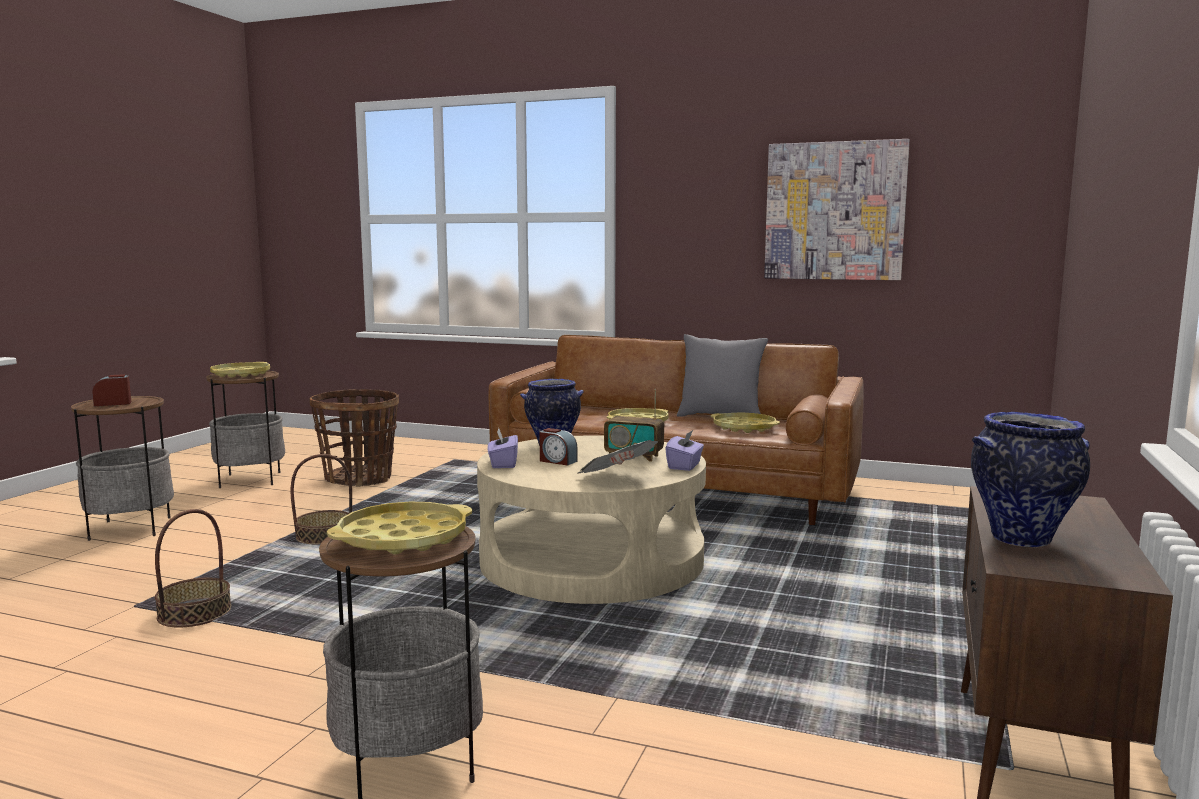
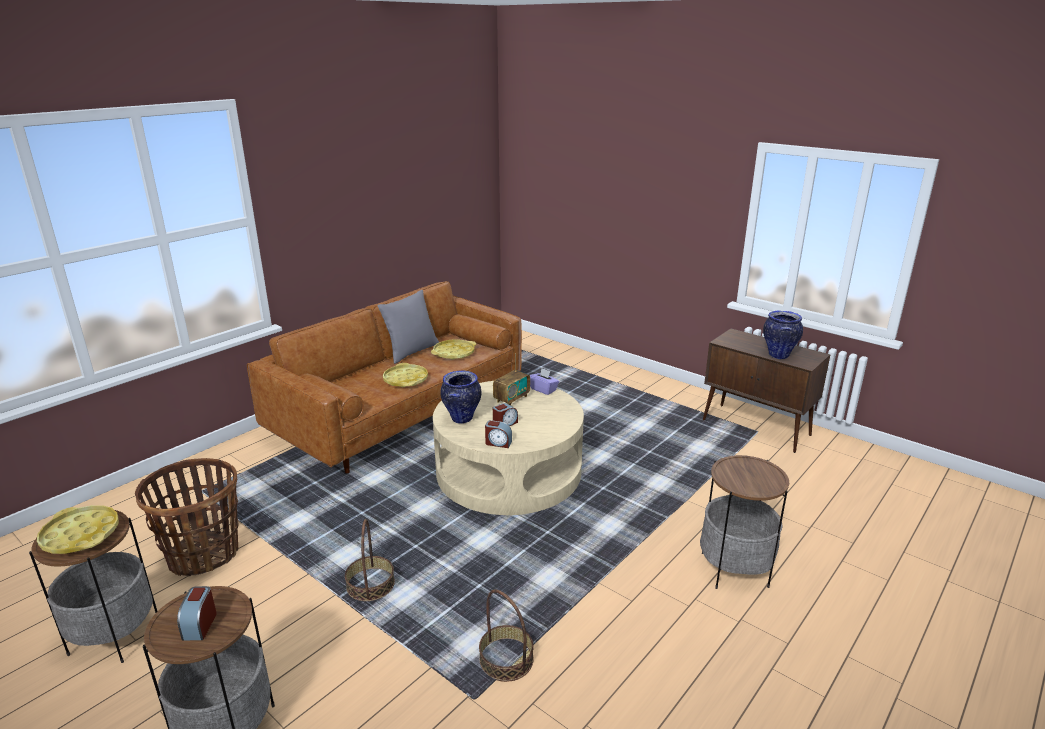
camera: 70 degrees left, 15 degrees up
(402, 538) = (748, 473): yellow tray -> none
(503, 464) = (498, 443): purple tissue box -> alarm clock
(617, 479) = (559, 413): newspaper -> none
(834, 211) = (402, 188): picture -> none

